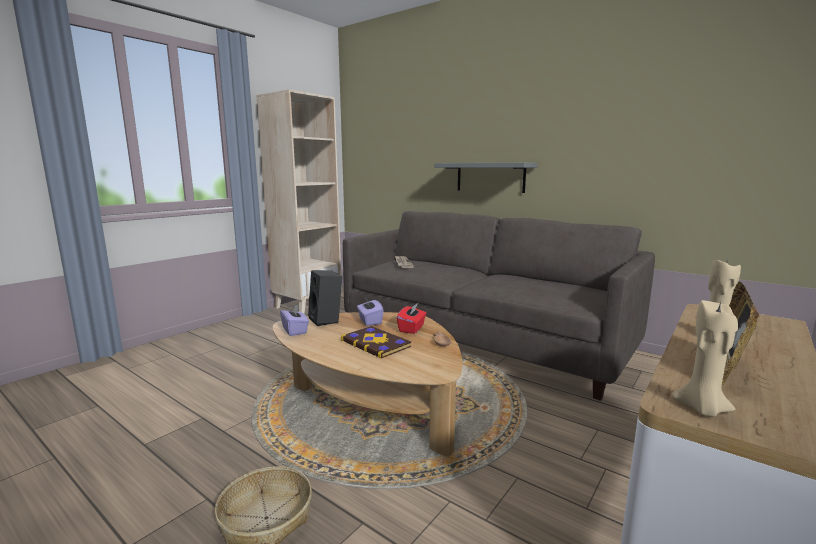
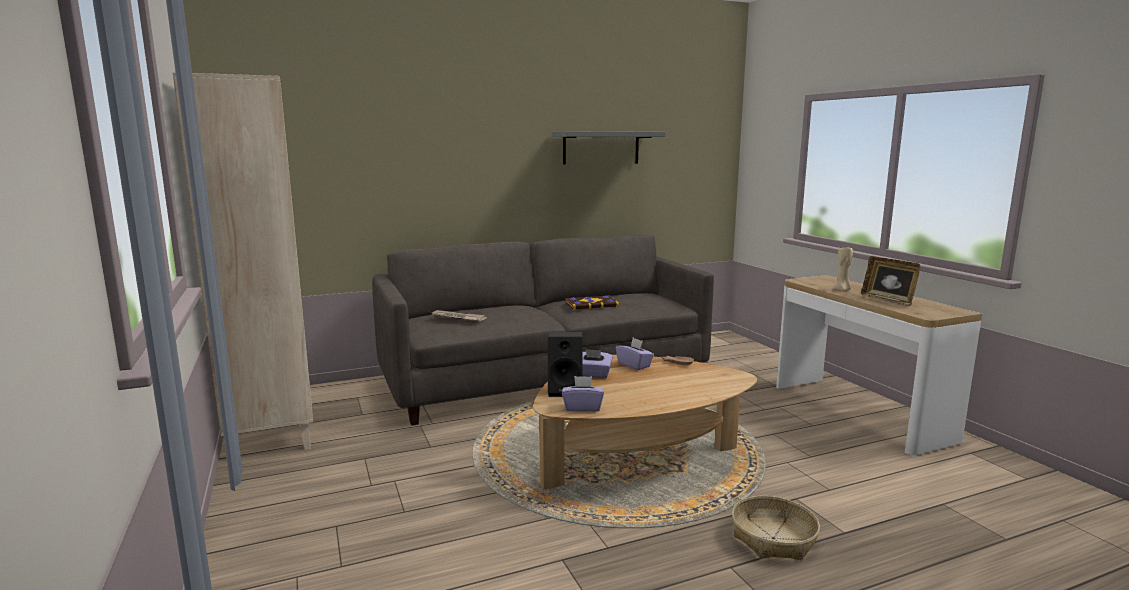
camera: 60 degrees left, 0 degrees up
(376, 343) = (658, 383): book -> book (591, 304)
(412, 328) = (634, 365): red tissue box -> purple tissue box
(490, 177) = (487, 197): grey shelf -> grey shelf (601, 148)
(702, 409) = (931, 313): beige candle -> none

